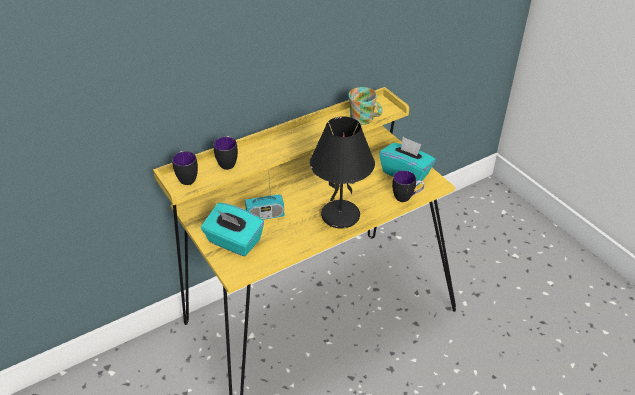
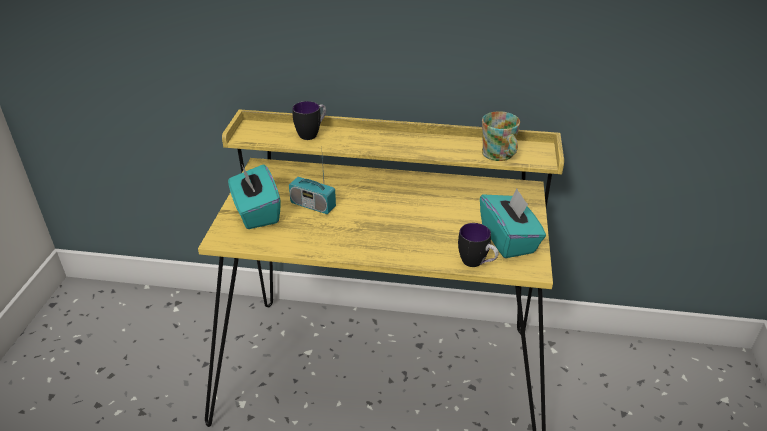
camera: 40 degrees right, 5 degrees down
(187, 177) = (261, 130): mug -> none
(340, 215) = (382, 243): black table lamp -> none

